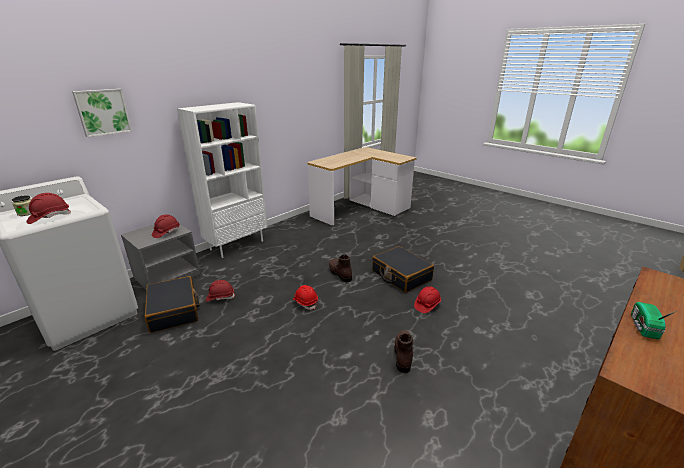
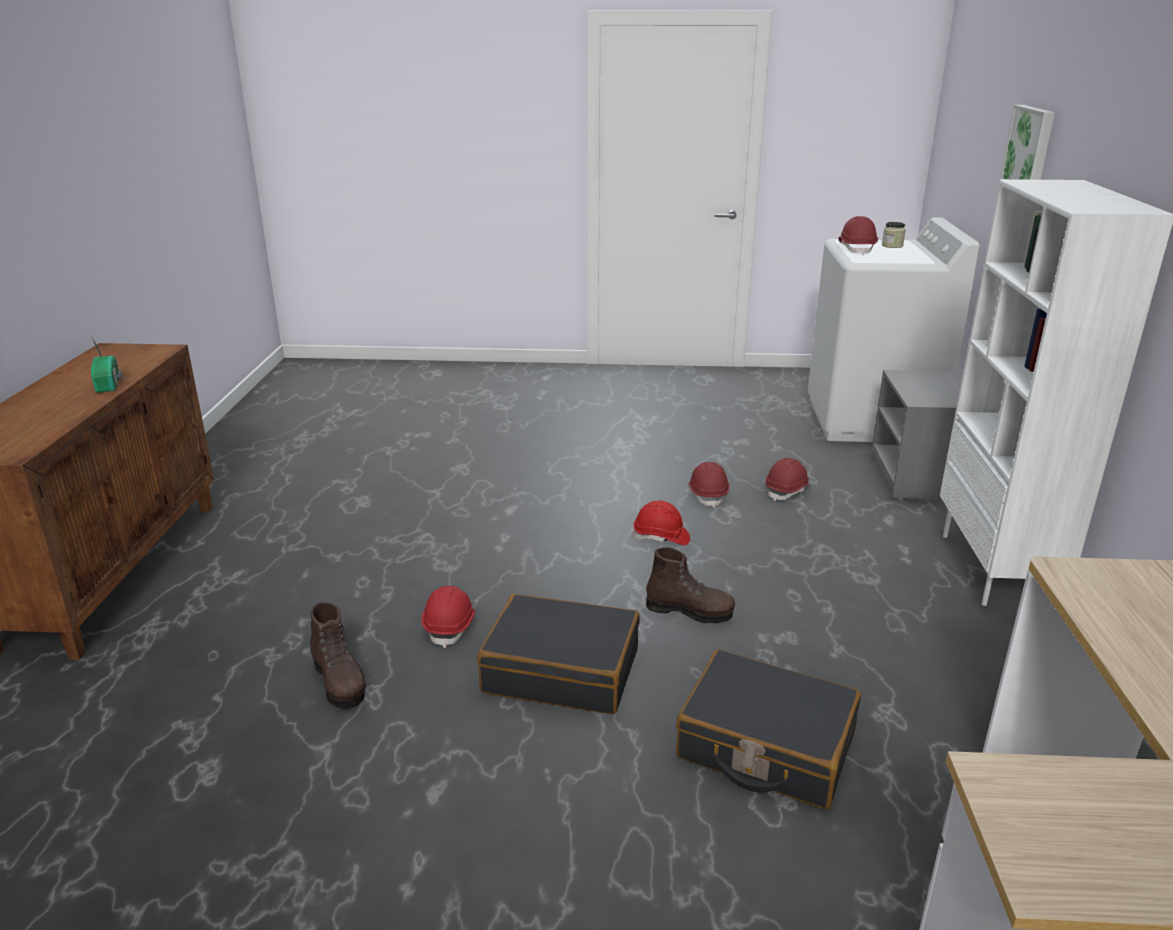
camera: 140 degrees right, 0 degrees up
(166, 232) = (928, 392): red hard hat -> red hard hat (708, 495)
(174, 311) = (799, 458): black suitcase -> black suitcase (765, 746)
(403, 354) = (435, 539): brown boot -> brown boot (339, 682)

